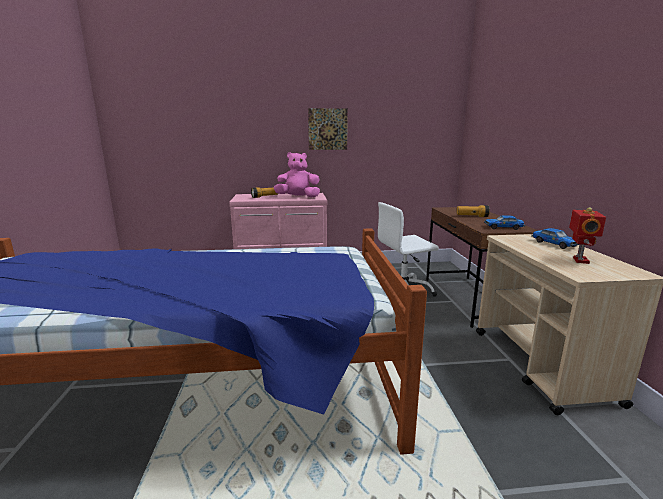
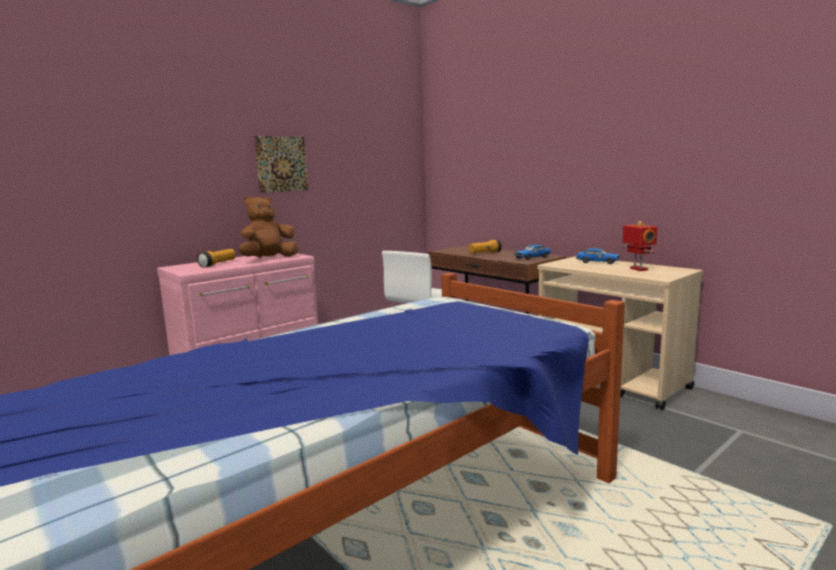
camera: 35 degrees left, 5 degrees down
(298, 197) = (269, 259): pink plush toy -> brown plush toy

